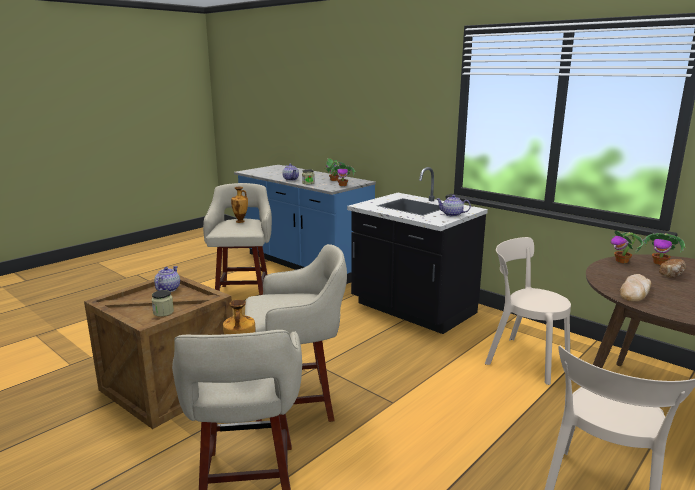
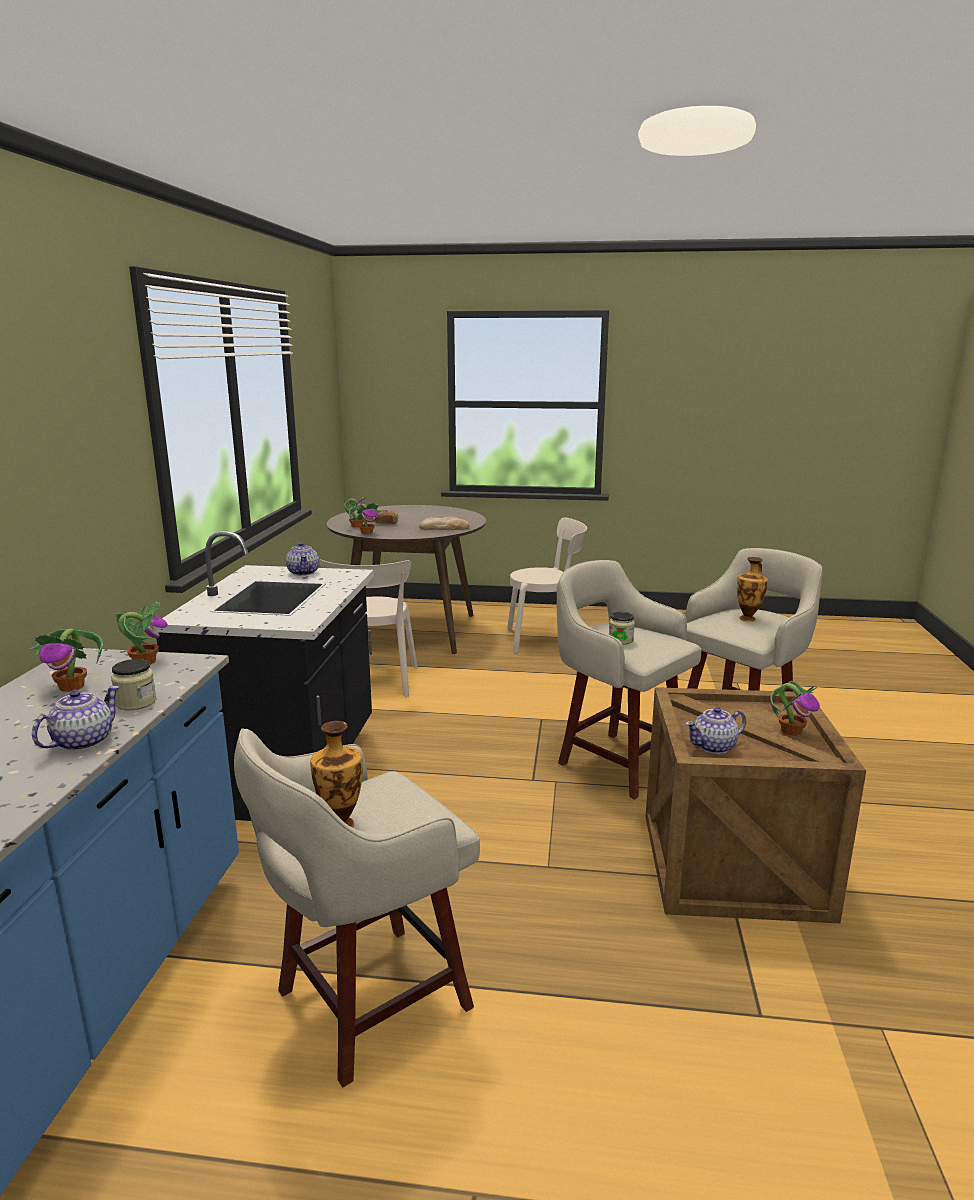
camera: 125 degrees left, 0 degrees up
(136, 311) = (791, 731): none -> potted plant
(163, 312) = (756, 713): jar -> jar (620, 640)

